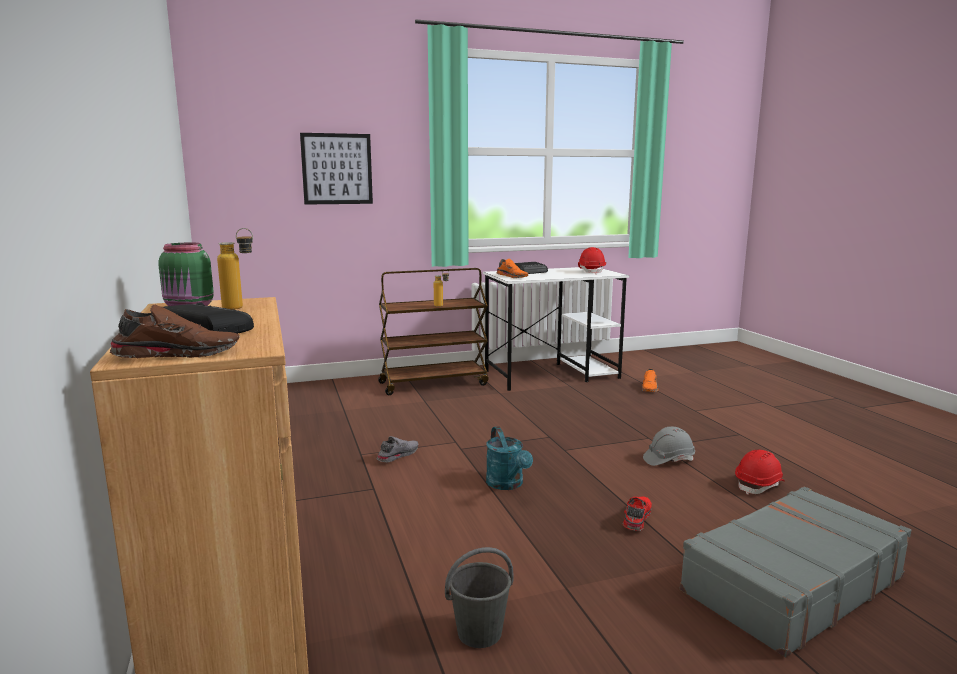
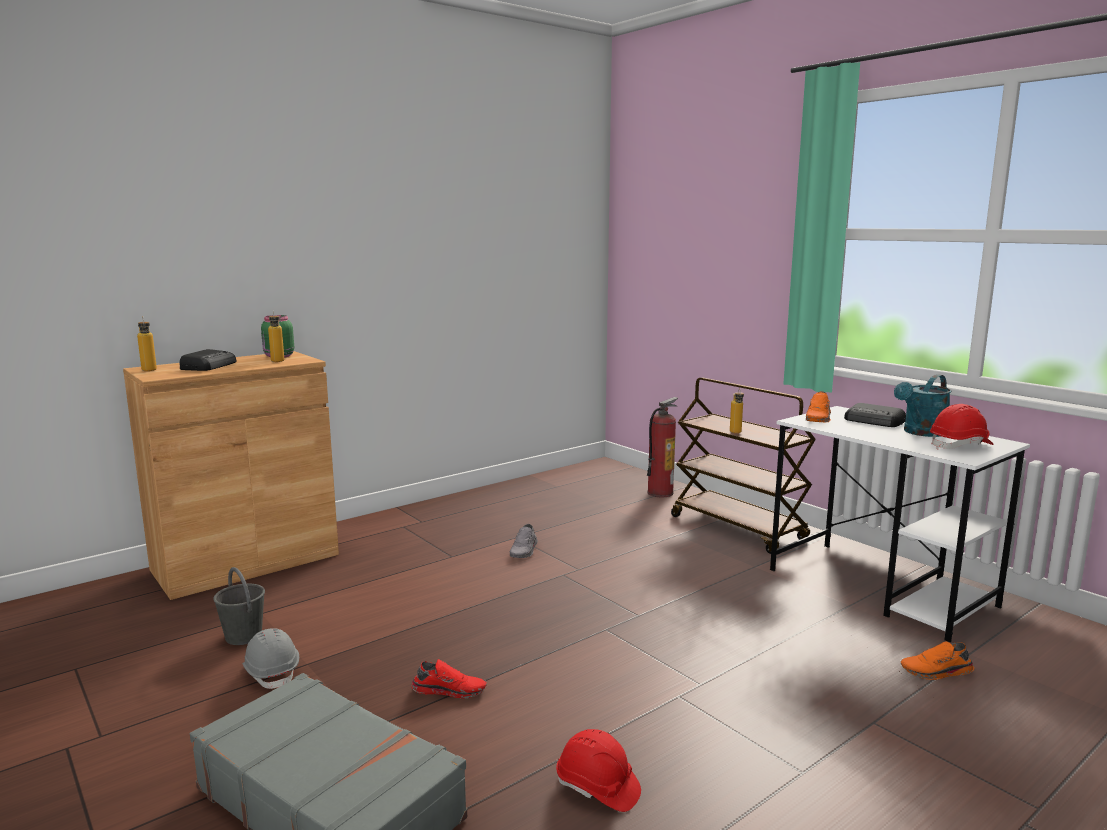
camera: 70 degrees right, 0 degrees up
(178, 354) = (149, 371): brown shoe -> bottle
(333, 389) = (660, 492): none -> fire extinguisher
(337, 169) = (714, 254): picture -> none
(397, 455) = (524, 551): grey shoe -> grey shoe turned 90 degrees clockwise
(507, 484) = (492, 610): turquoise watering can -> turquoise watering can (921, 433)
(668, 460) = (632, 704): grey hard hat -> grey hard hat (272, 672)

